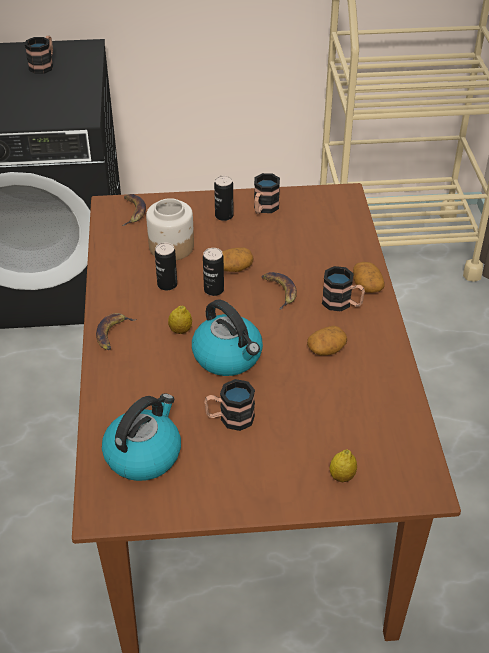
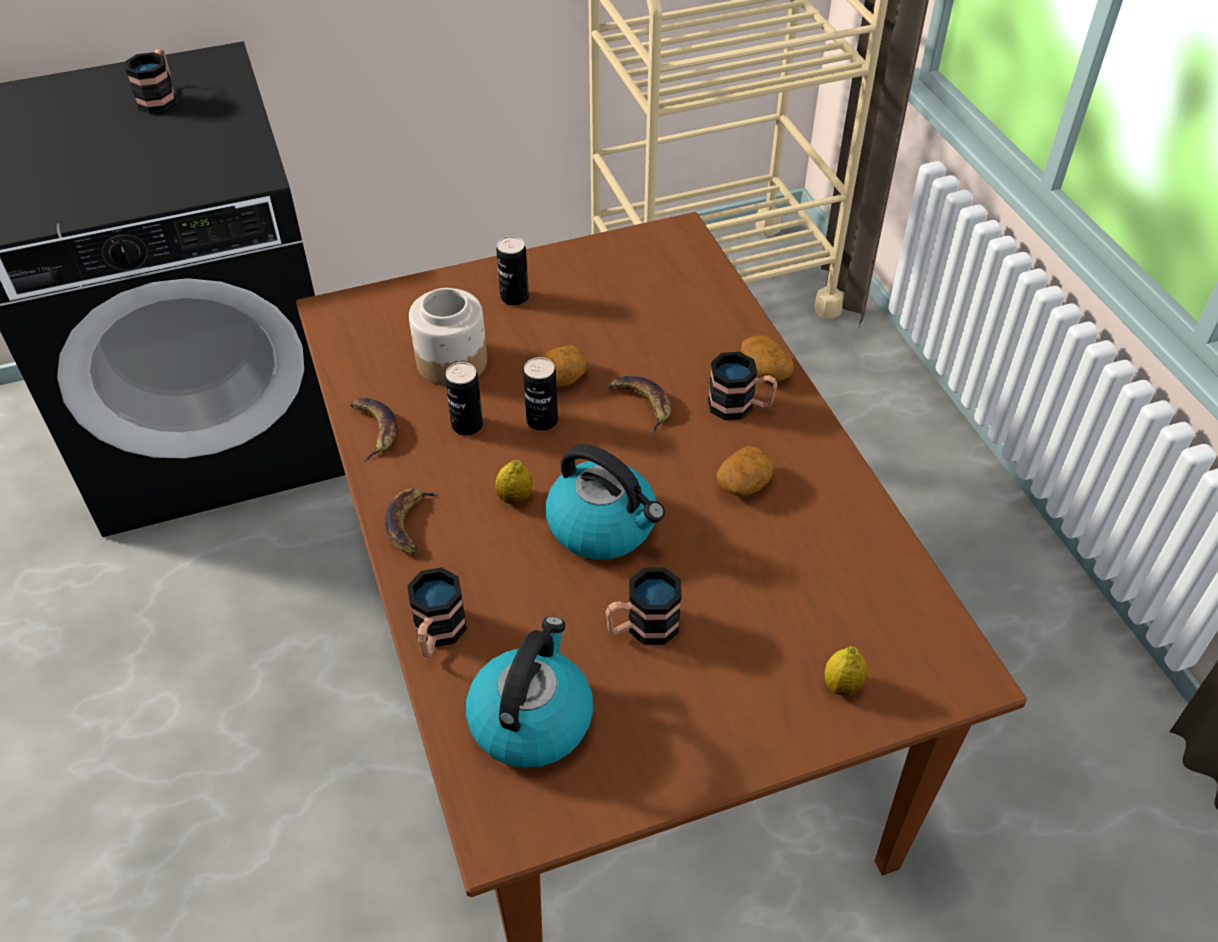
camera: 15 degrees left, 5 degrees up
(133, 211) = (371, 314): banana -> banana (374, 429)
(264, 208) = (570, 275): mug -> mug (437, 635)

